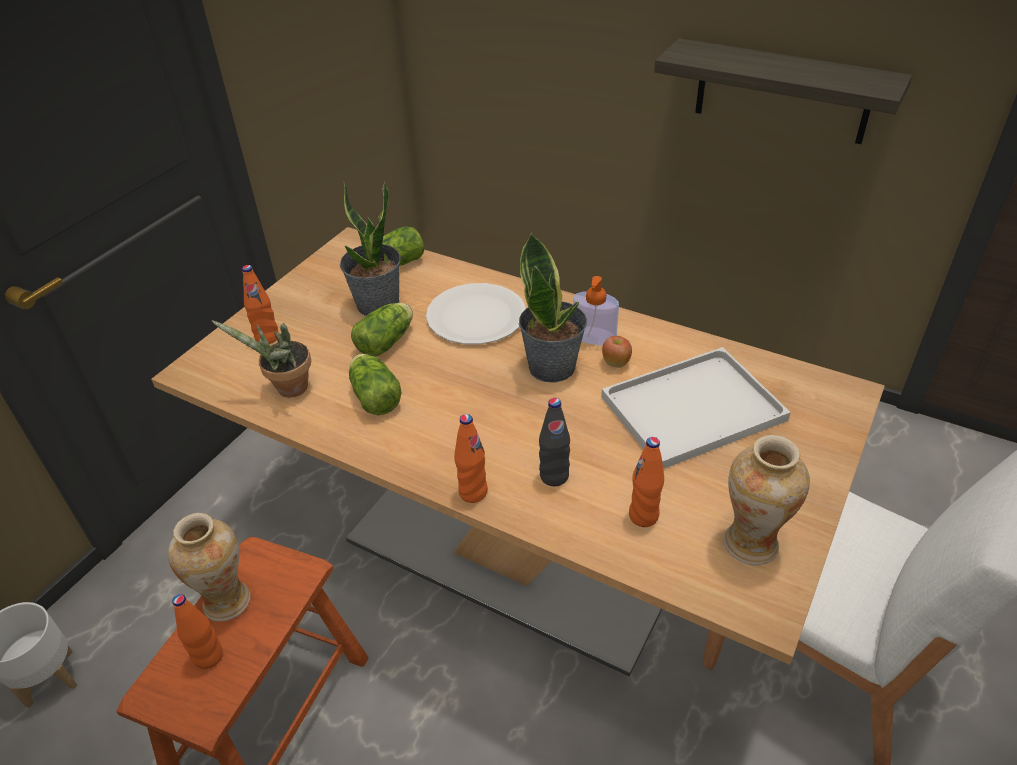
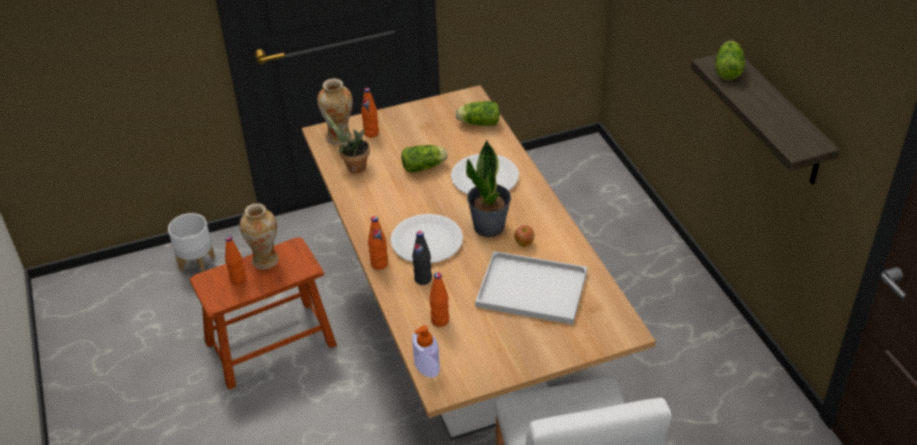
camera: 40 degrees right, 0 degrees up
(374, 395) = (388, 192): lettuce -> lettuce (728, 69)
(378, 305) = (443, 143): potted plant -> none
(498, 426) = (426, 241): none -> white plate
(594, 336) = (532, 223): soap dispenser -> soap dispenser (426, 365)
(751, 543) = (472, 362): vase -> vase (339, 137)

